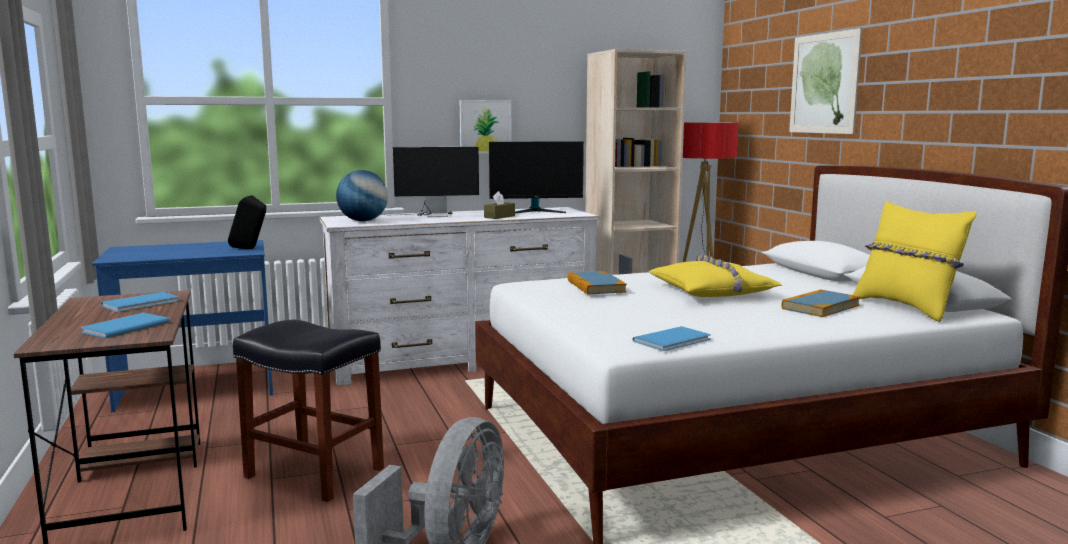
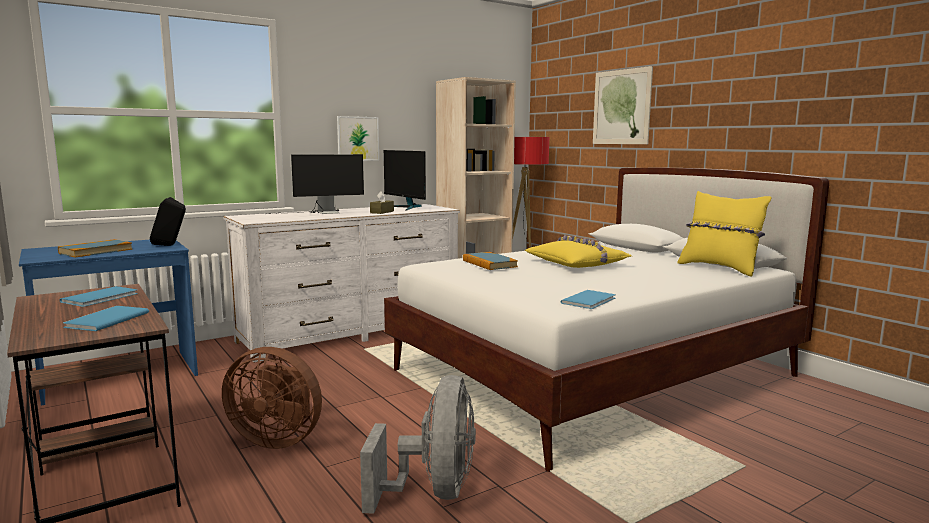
camera: 15 degrees left, 0 degrees up
(316, 473) = (278, 439): black stool -> brown fan
(363, 221) = (269, 218): globe -> none
(536, 211) = (406, 207): monitor -> monitor turned 75 degrees clockwise
(820, 307) = (663, 270): book -> book (96, 251)

